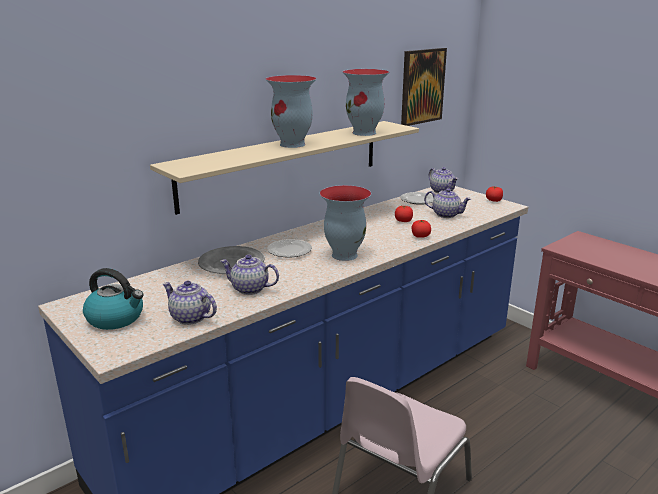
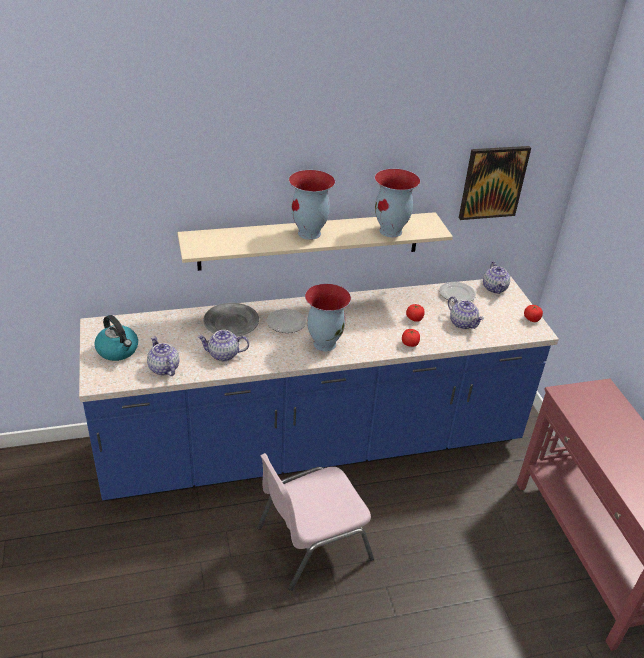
camera: 25 degrees right, 15 degrees up
(249, 289) = (223, 355): teapot -> teapot turned 45 degrees counterclockwise

